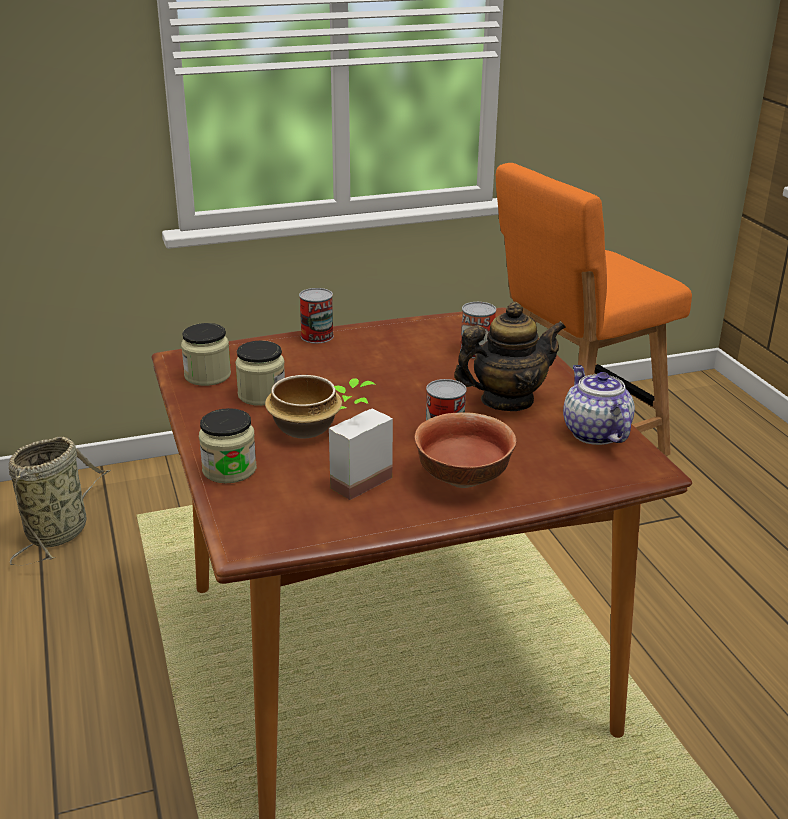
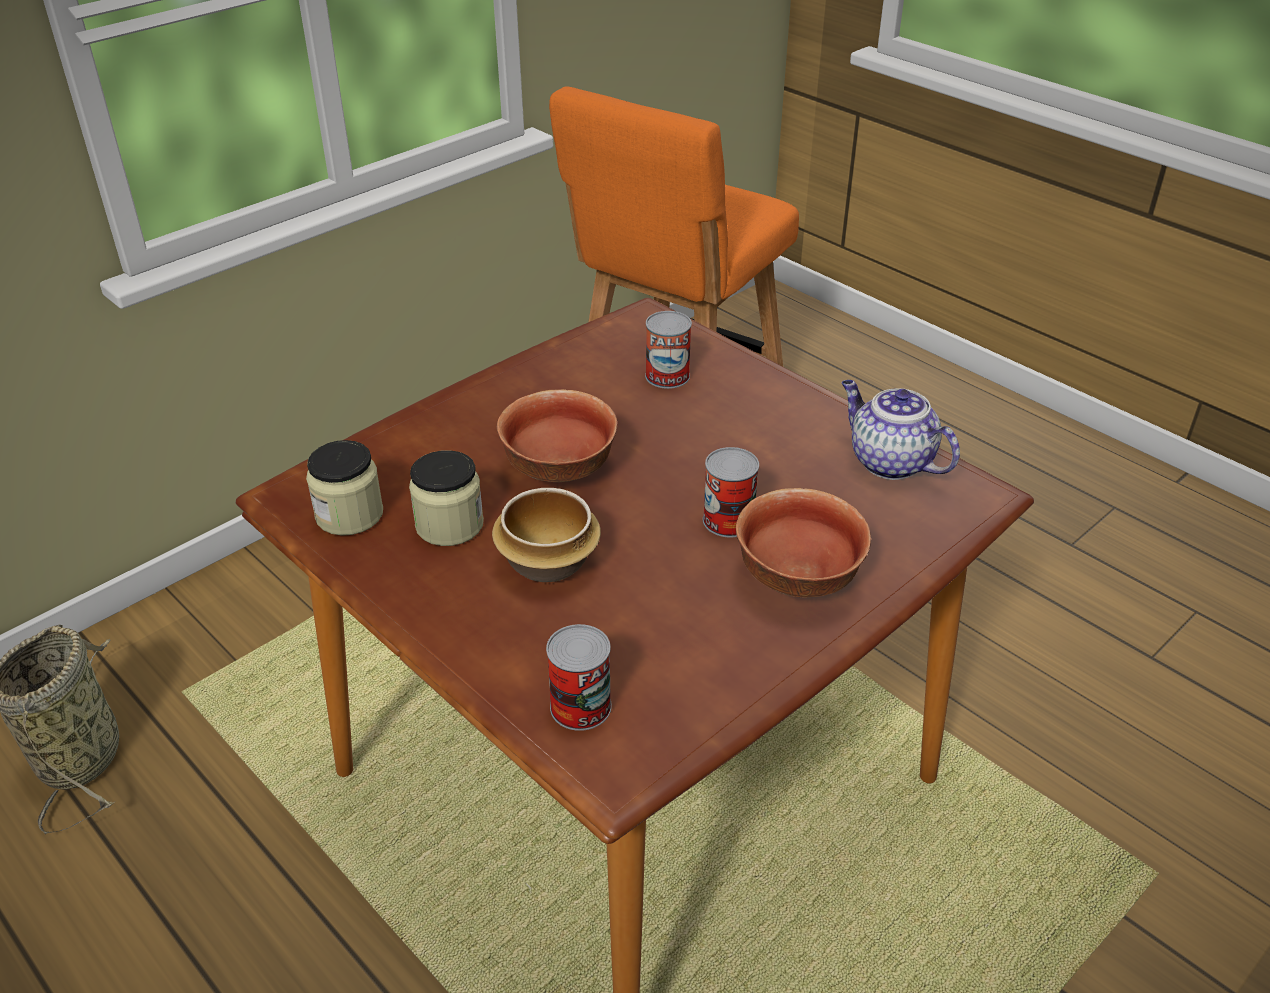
camera: 25 degrees left, 10 degrees up
(229, 469) = (502, 663): jar -> none
(317, 336) = (449, 406): can -> can (580, 706)
(353, 478) = (669, 622): potted plant -> none
(358, 384) = (561, 469): none -> bowl
(506, 401) = (759, 443): teapot -> none

